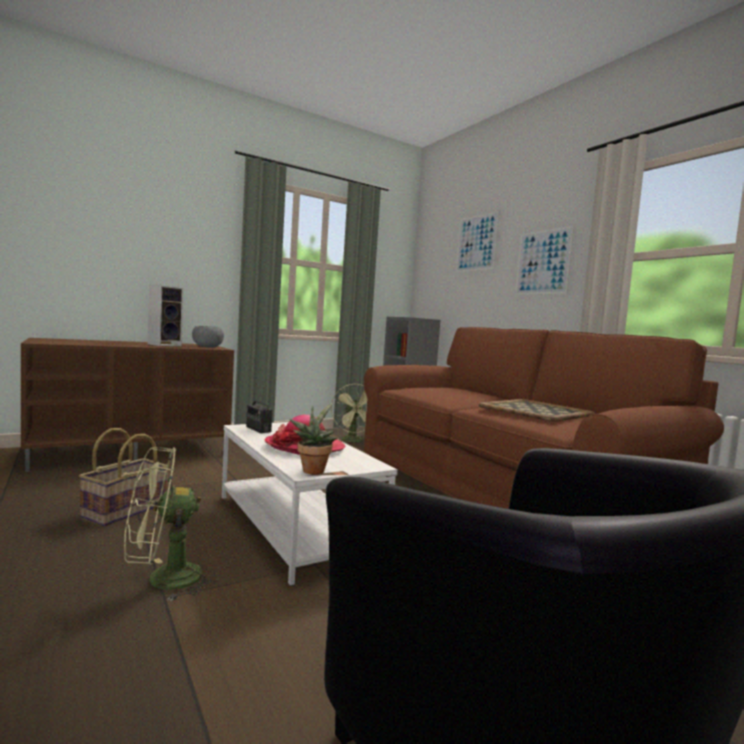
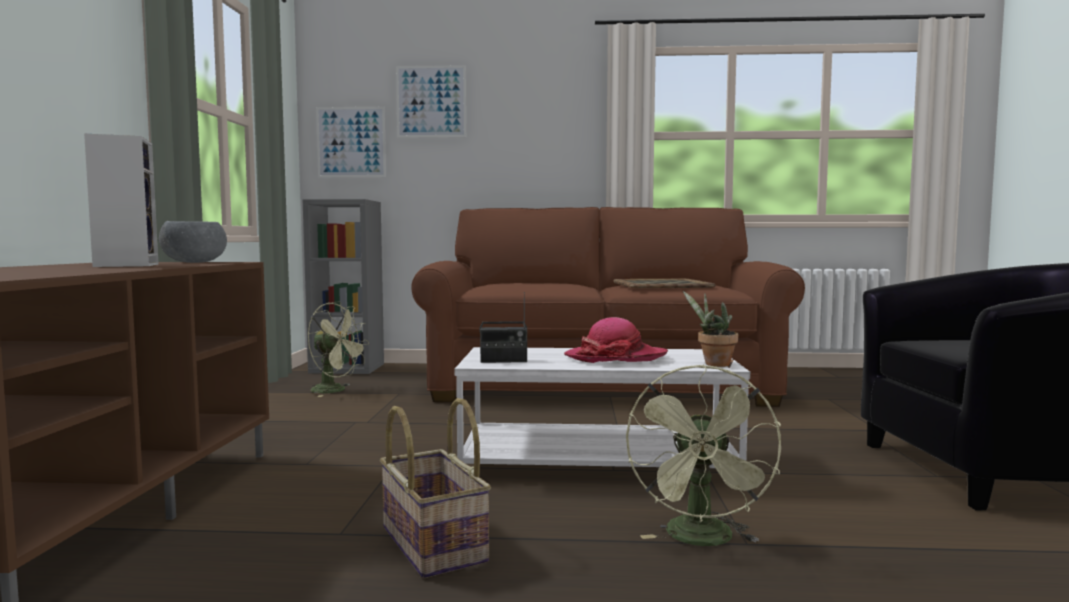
camera: 55 degrees left, 0 degrees up
(543, 262) = (539, 134): picture -> picture (351, 142)

